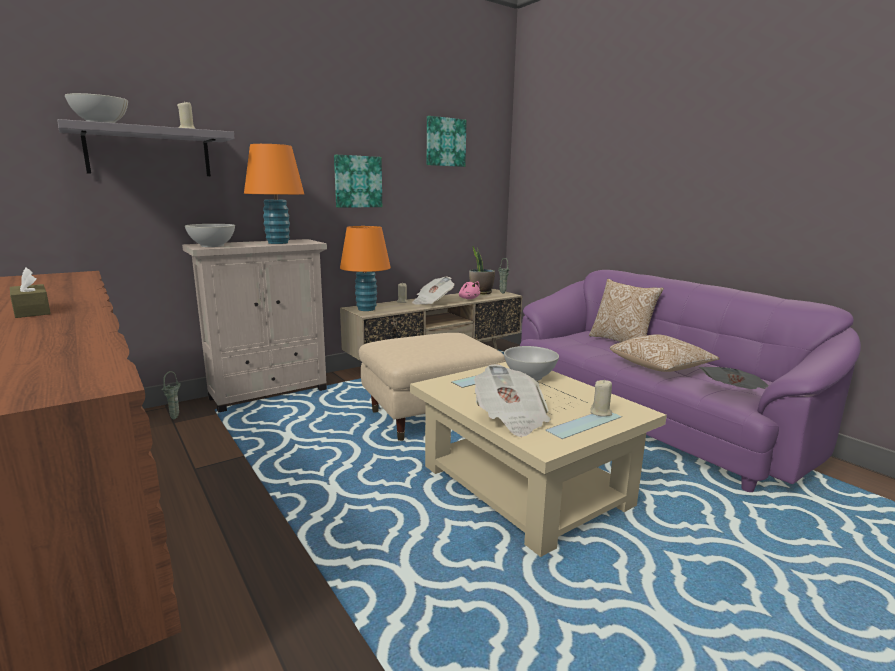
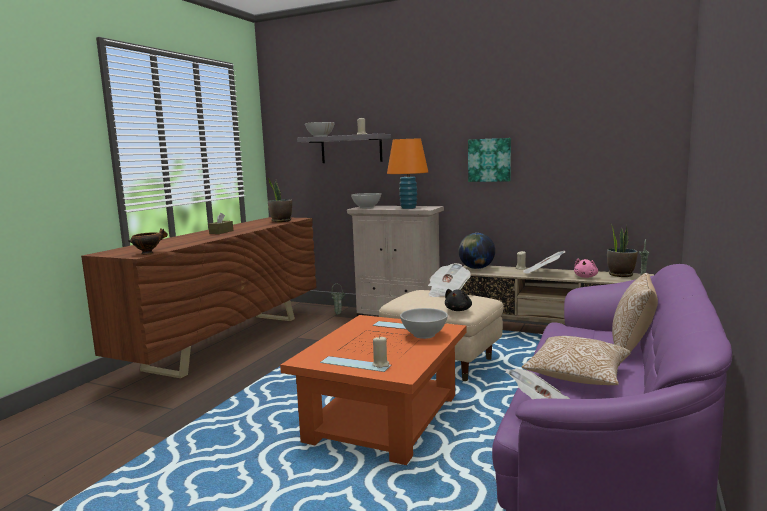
camera: 60 degrees right, 5 degrees down
(65, 280) = (281, 221): none -> potted plant
(101, 373) = (148, 253): none -> bowl
(366, 309) = (476, 268): orange table lamp -> globe
(445, 142) = (587, 116): picture -> none
(478, 348) = (458, 310): none -> black plush toy
(510, 419) = (333, 345): newspaper -> newspaper (447, 292)
(525, 486) = (384, 418): beige coffee table -> orange coffee table

